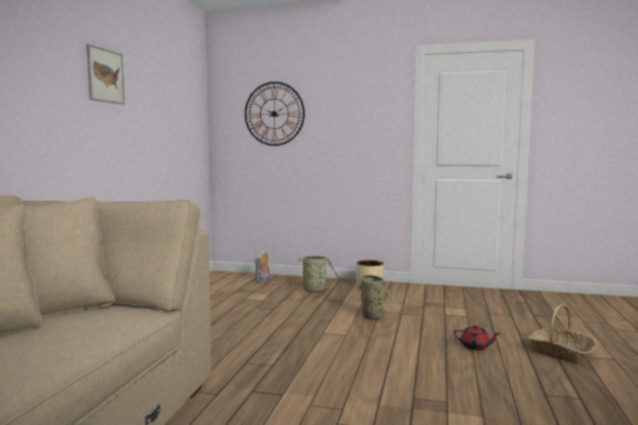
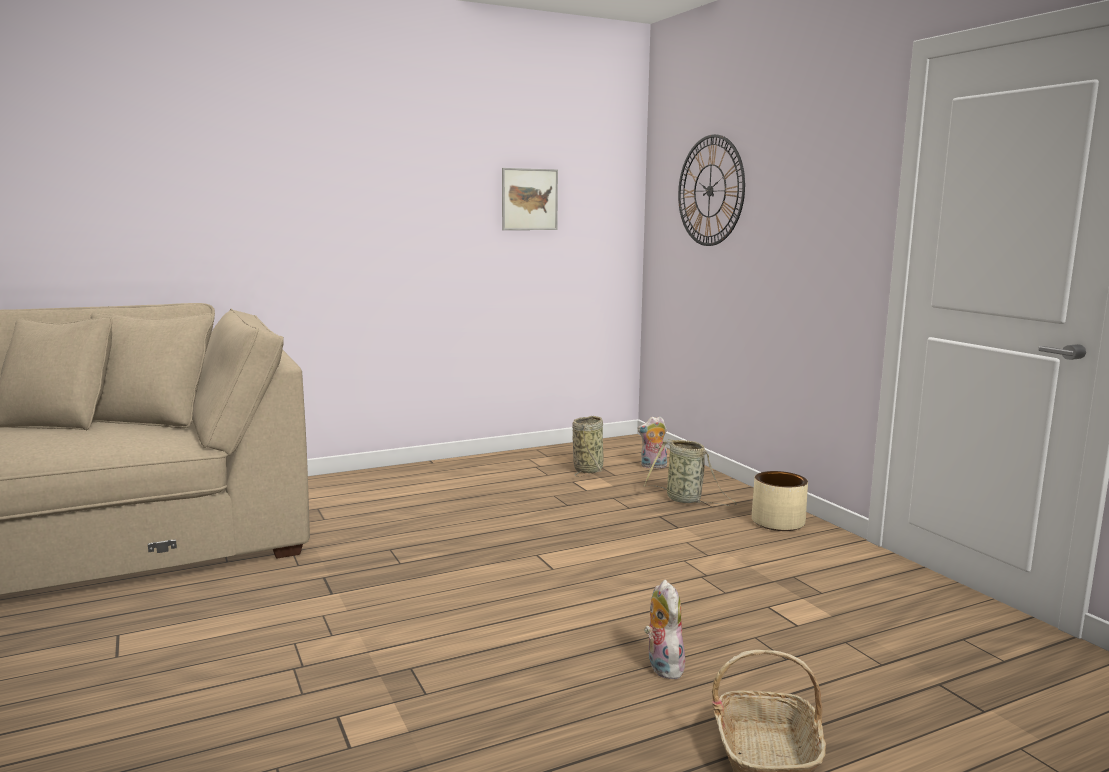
camera: 50 degrees right, 5 degrees up
(105, 75) = (403, 157): picture -> picture (529, 199)
(371, 316) = (651, 561): basket -> basket (588, 469)
(475, 347) = (662, 666): red teapot -> plush toy

